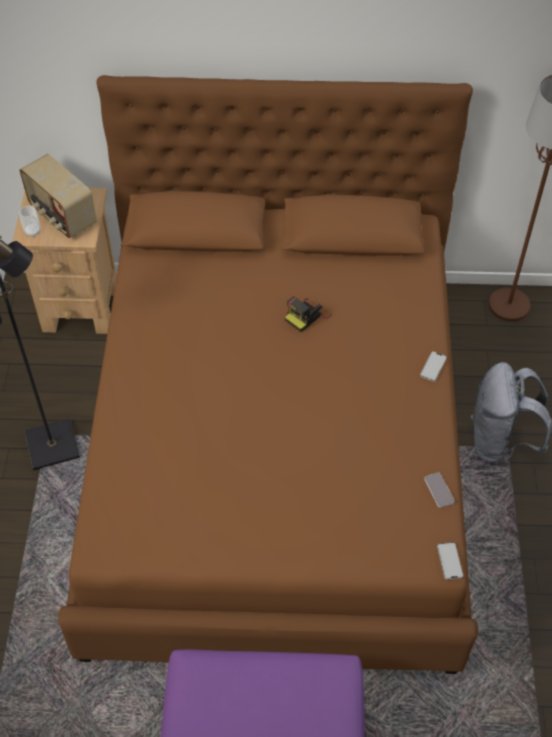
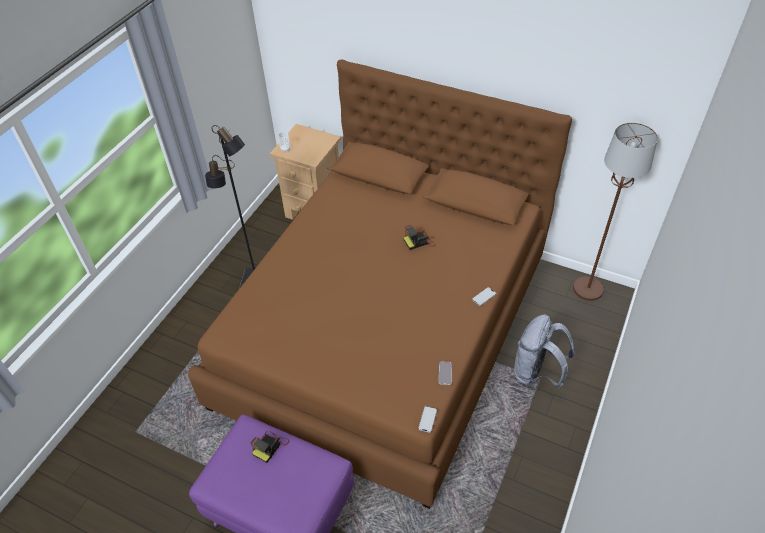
camera: 25 degrees right, 5 degrees down
(62, 216) = (306, 145): radio -> none
(242, 680) = (270, 446): none -> camera

